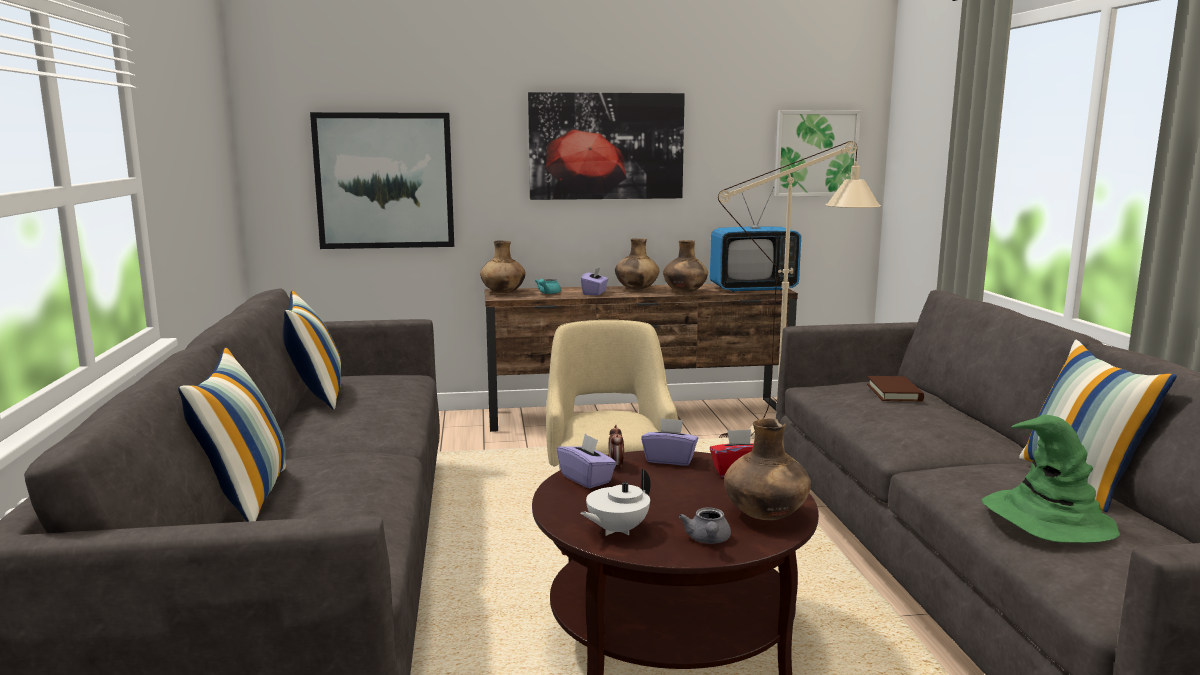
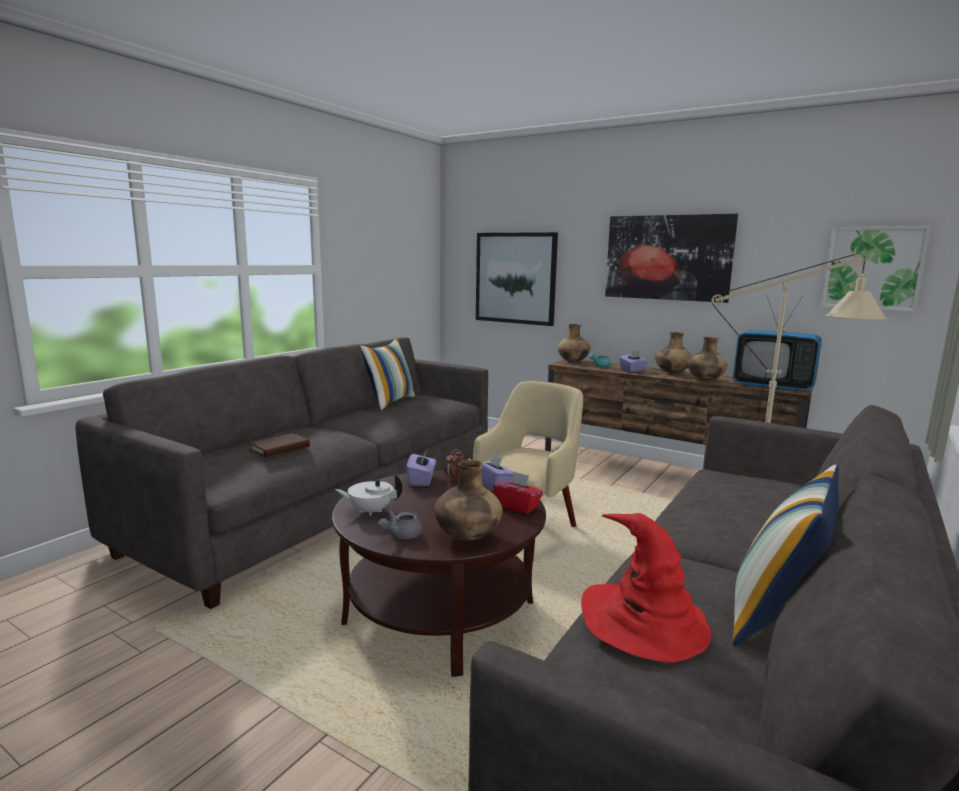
camera: 40 degrees right, 0 degrees up
(245, 496) = (259, 437): pillow -> none
(894, 393) = (765, 492): brown book -> brown book (280, 448)
(1045, 519) = (645, 622): green hat -> red hat

